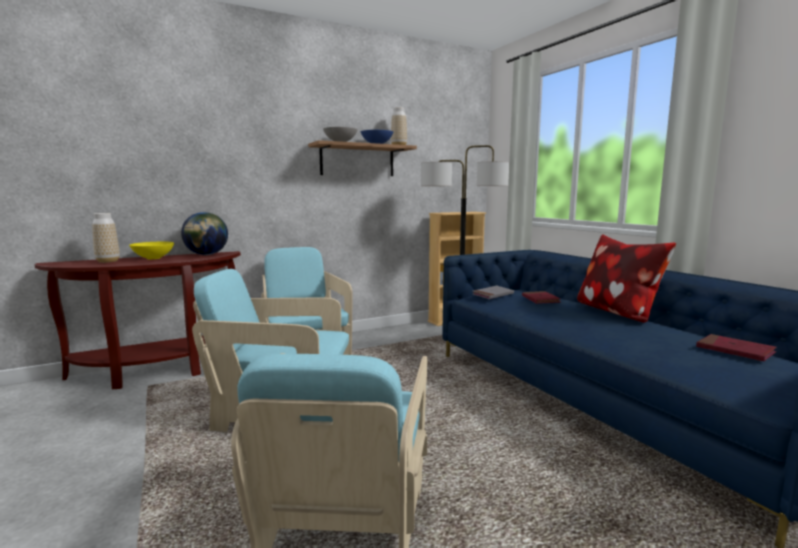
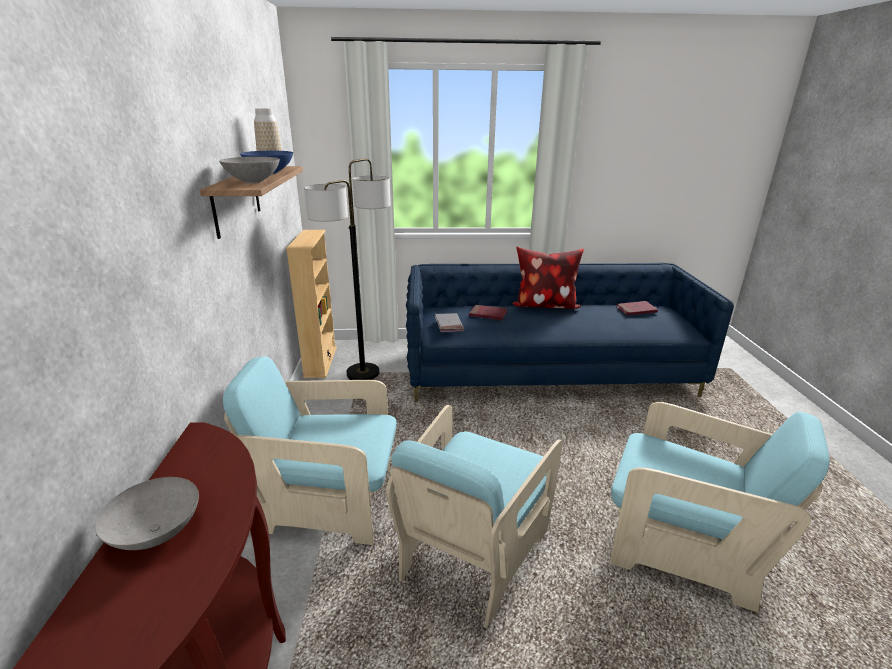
camera: 65 degrees left, 15 degrees up
(108, 261) = (113, 614): vase -> none
(152, 258) = (156, 534): yellow bowl -> grey bowl
(206, 255) = (196, 460): globe -> none

